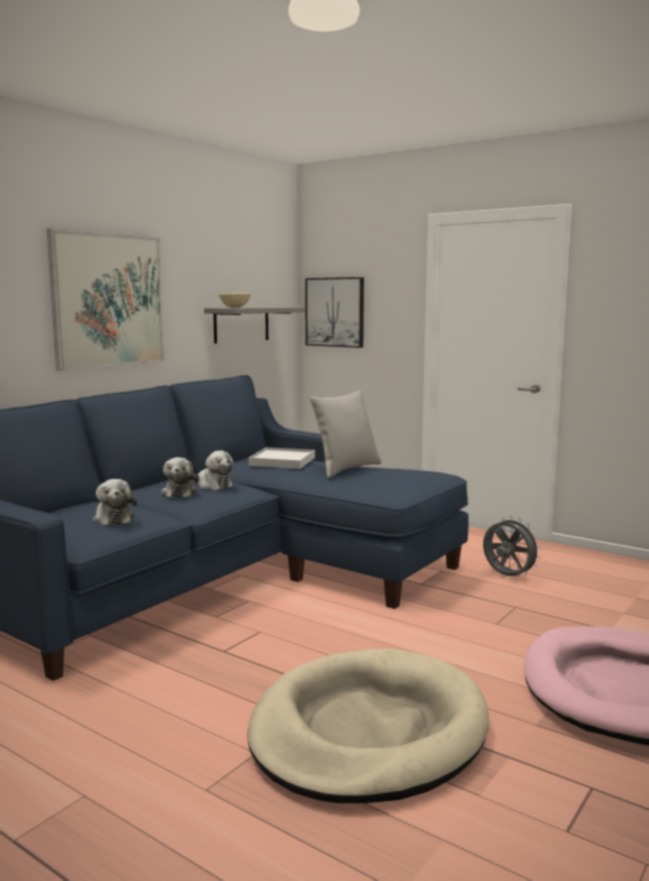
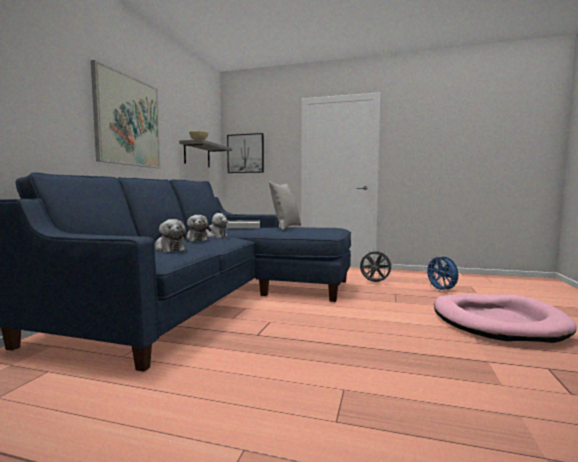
camera: 20 degrees left, 5 degrees down
(368, 732) = (398, 363): beige dog bed -> none
(613, 612) = (441, 291): none -> blue fan

